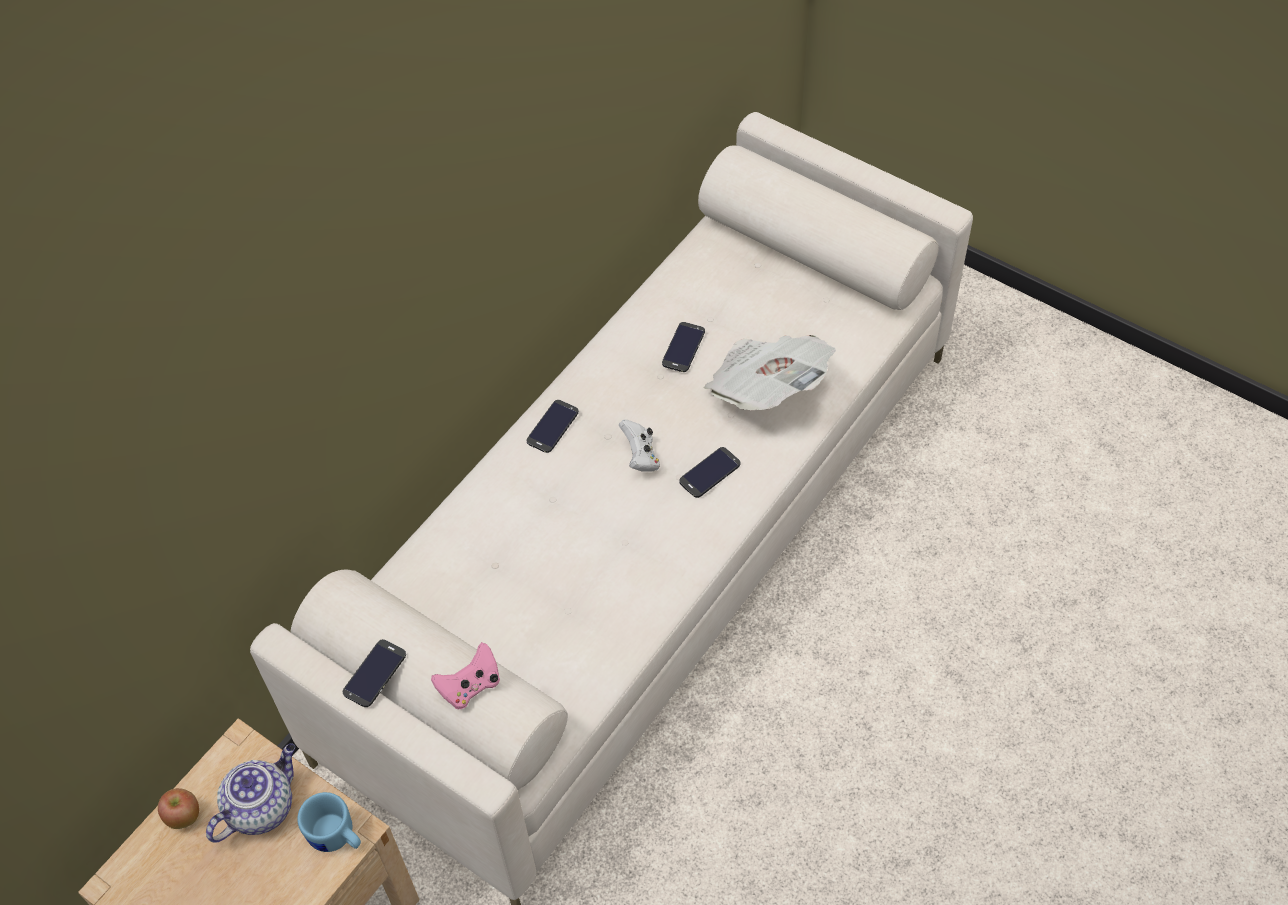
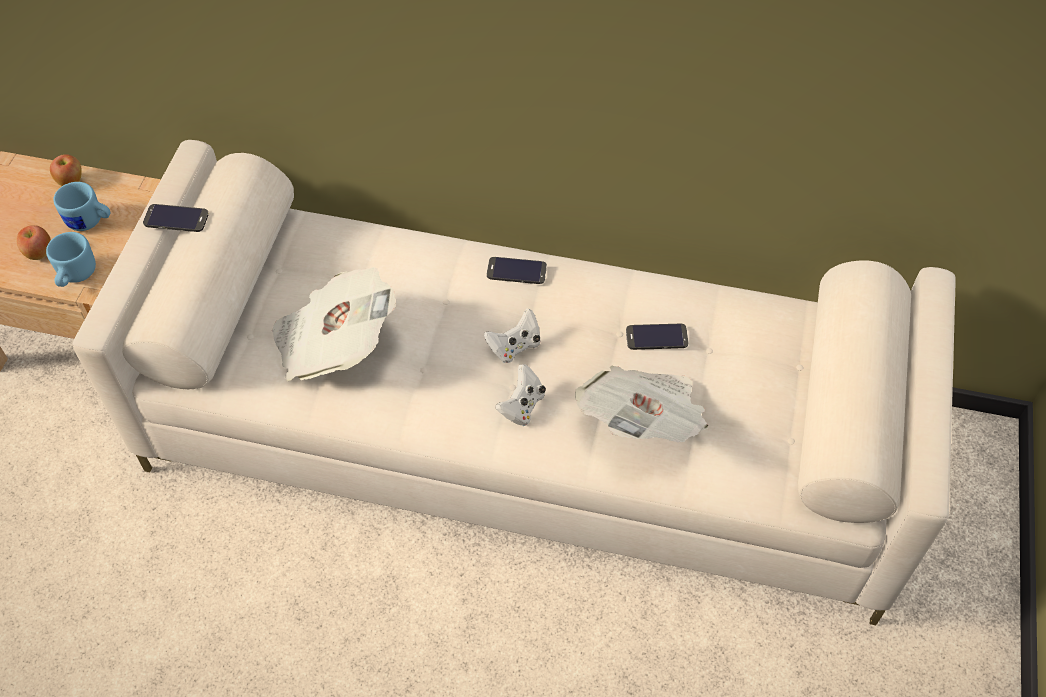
camera: 65 degrees right, 0 degrees up
(261, 806) = (90, 222): teapot -> blue mug
(279, 871) = (39, 253): none -> apple
(470, 686) = (182, 283): pink game controller -> none
(563, 604) = (334, 344): none -> newspaper
(709, 472) = (522, 406): phone -> white game controller

